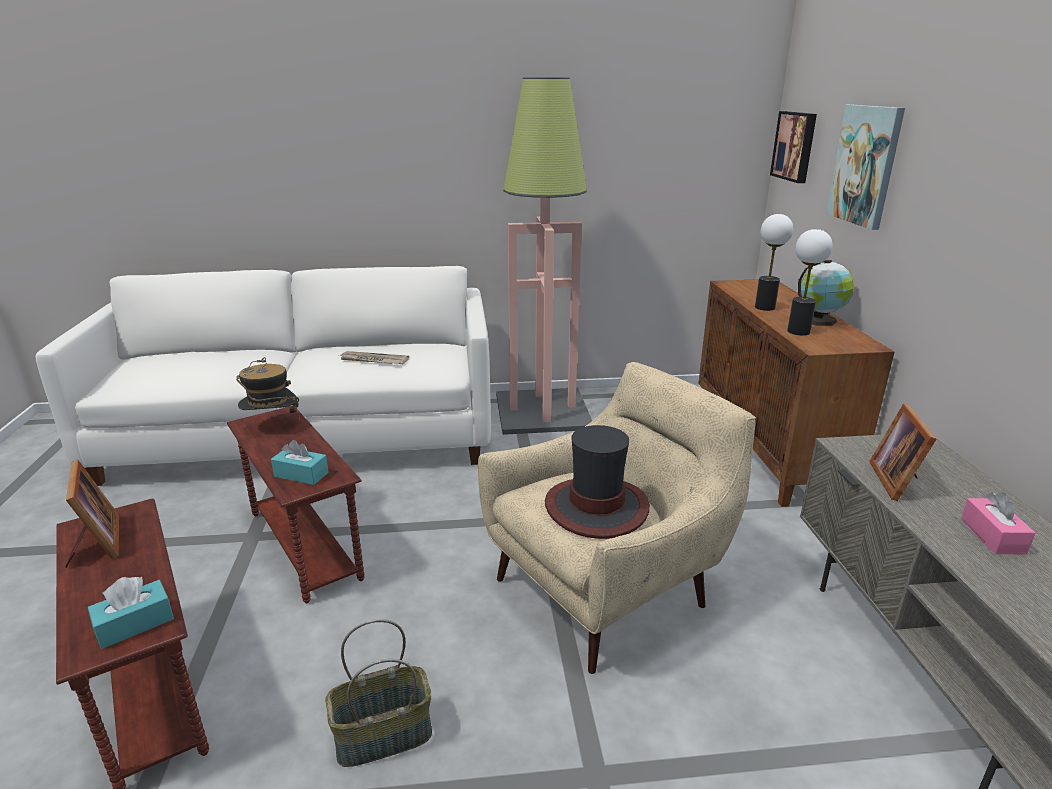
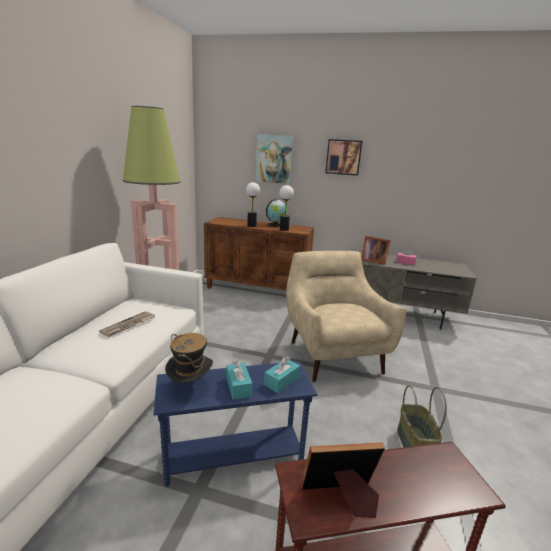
camera: 70 degrees left, 5 degrees down
(135, 624) = (446, 465): turquoise tissue box -> turquoise tissue box (238, 386)
(304, 546) = (234, 457): brown side table -> blue side table
(596, 507) = (351, 311): hat -> none
(795, 146) = (216, 153): picture -> picture (343, 157)

